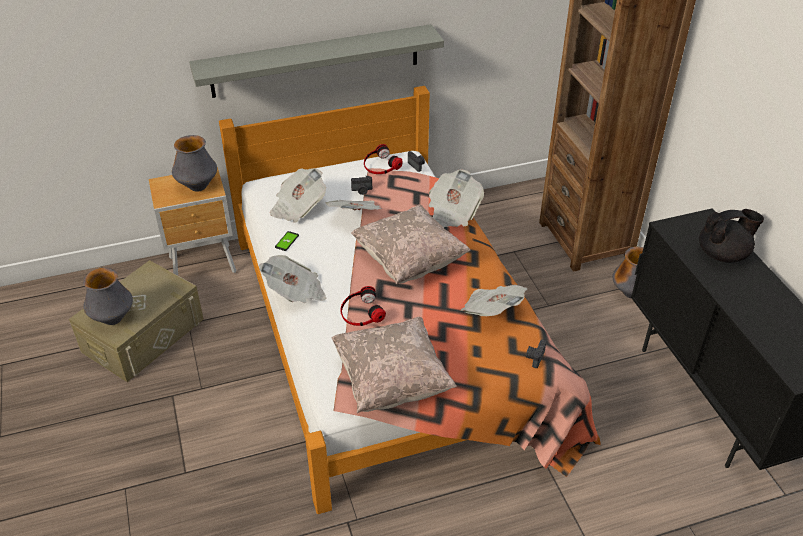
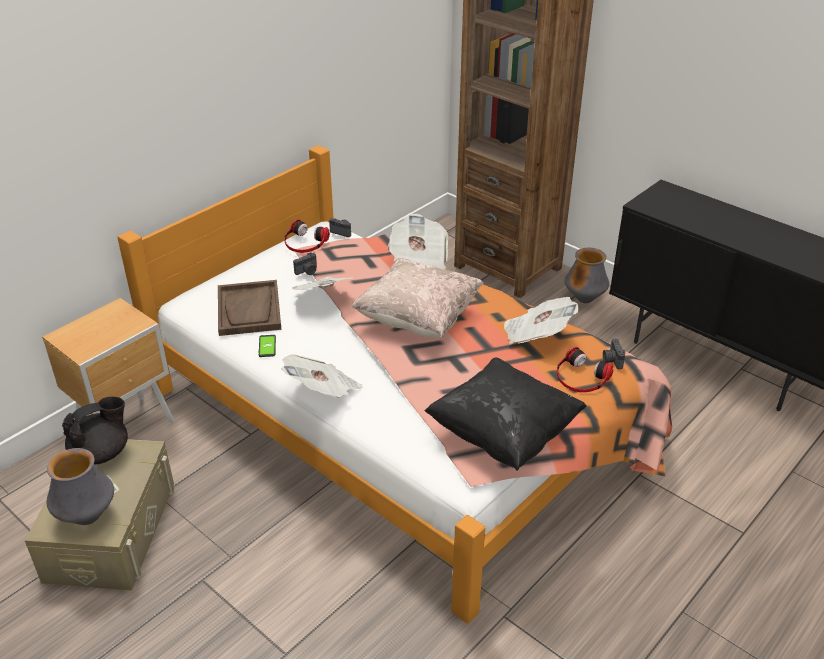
camera: 30 degrees left, 5 degrees down
(198, 187) = (115, 325): vase -> none
(298, 207) = (249, 310): newspaper -> brown tray
(315, 61) = (210, 138): grey shelf -> none
(361, 312) = (414, 382): headphones -> headphones (581, 377)
(392, 381) = (503, 434): beige pillow -> black pillow
(723, 254) = (705, 211): black teapot -> black teapot (102, 453)

